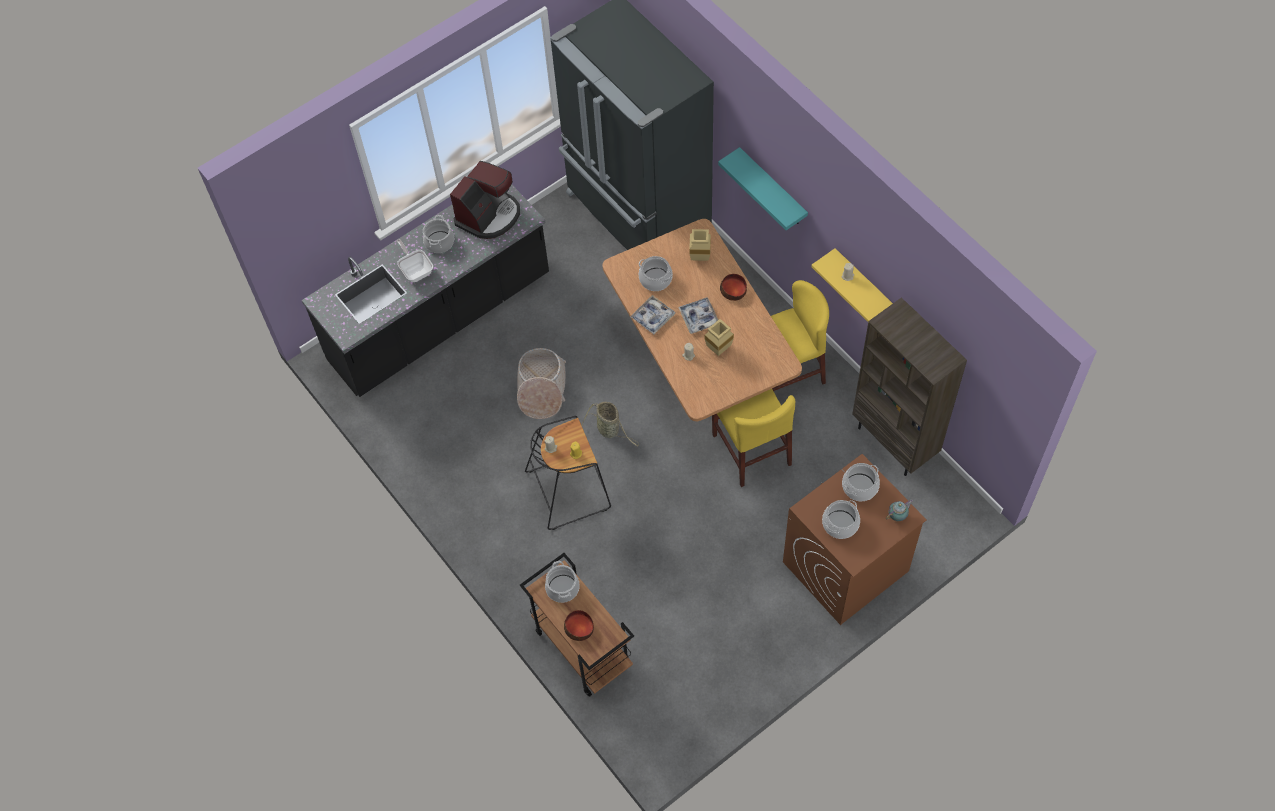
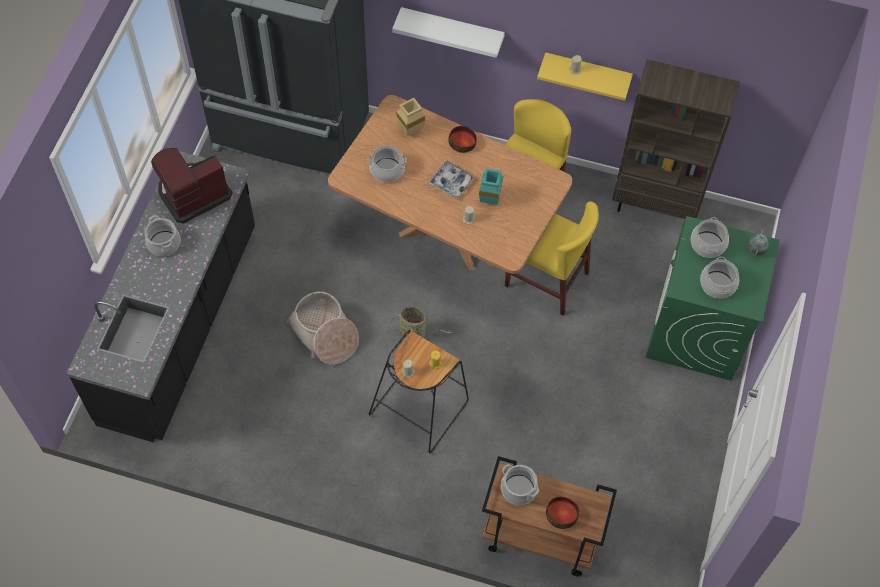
camera: 40 degrees left, 0 degrees up
(415, 270) = (161, 281): frying pan -> none
(489, 215) = (193, 194): coffee machine -> coffee machine turned 120 degrees counterclockwise
(653, 317) = (411, 204): tray -> none
(718, 350) = (490, 200): beige vase -> turquoise vase
(772, 188) = (452, 30): turquoise shelf -> white shelf
(845, 567) = (697, 331): brown washing machine -> green washing machine

